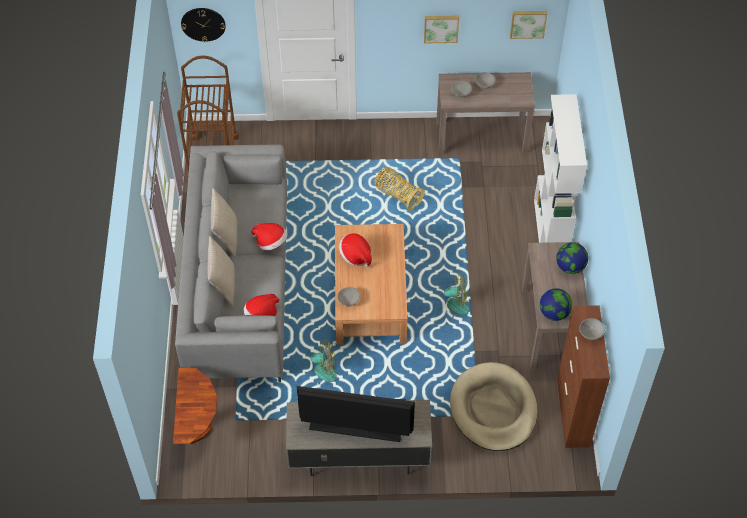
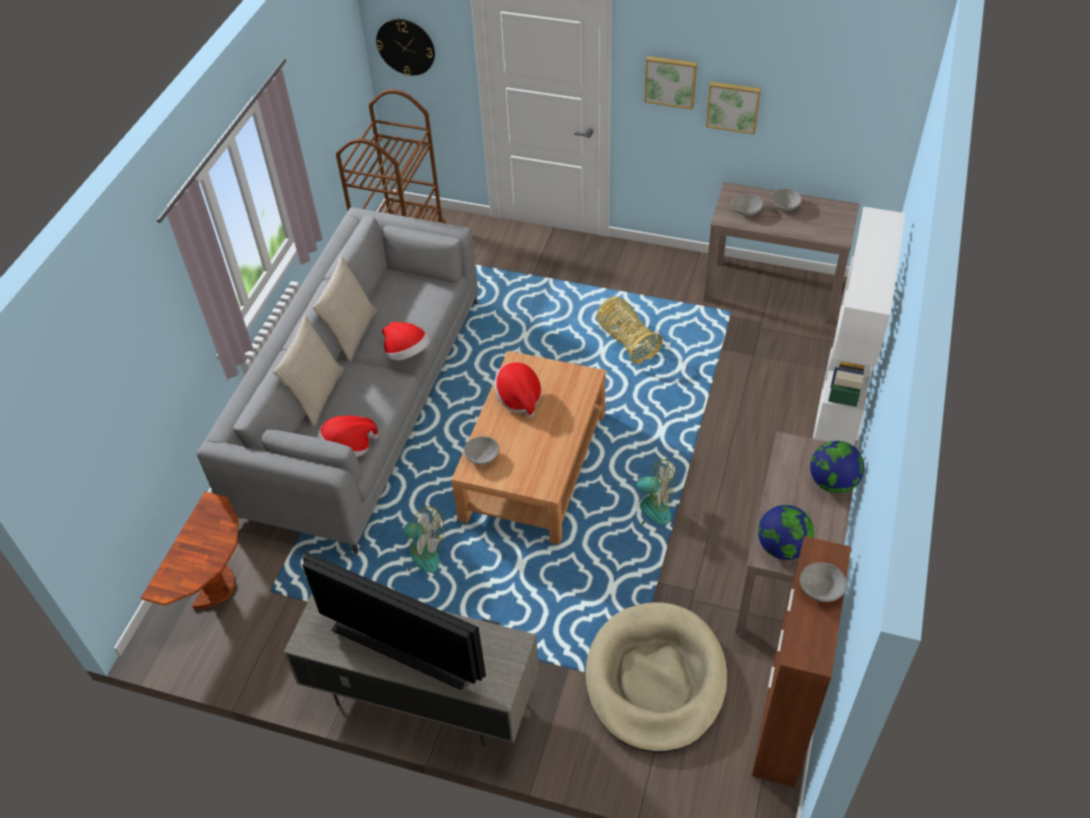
camera: 20 degrees right, 5 degrees down
(528, 23) = (864, 119): picture -> picture (670, 81)

